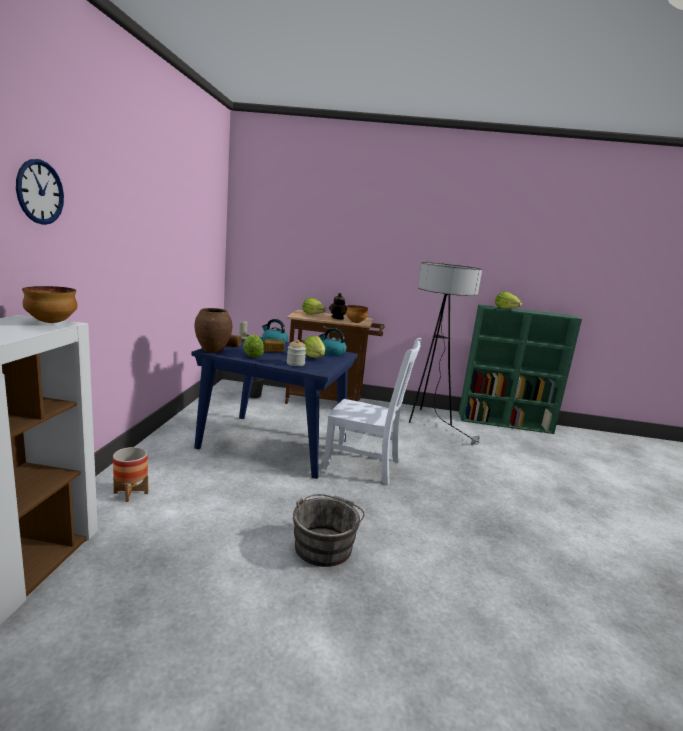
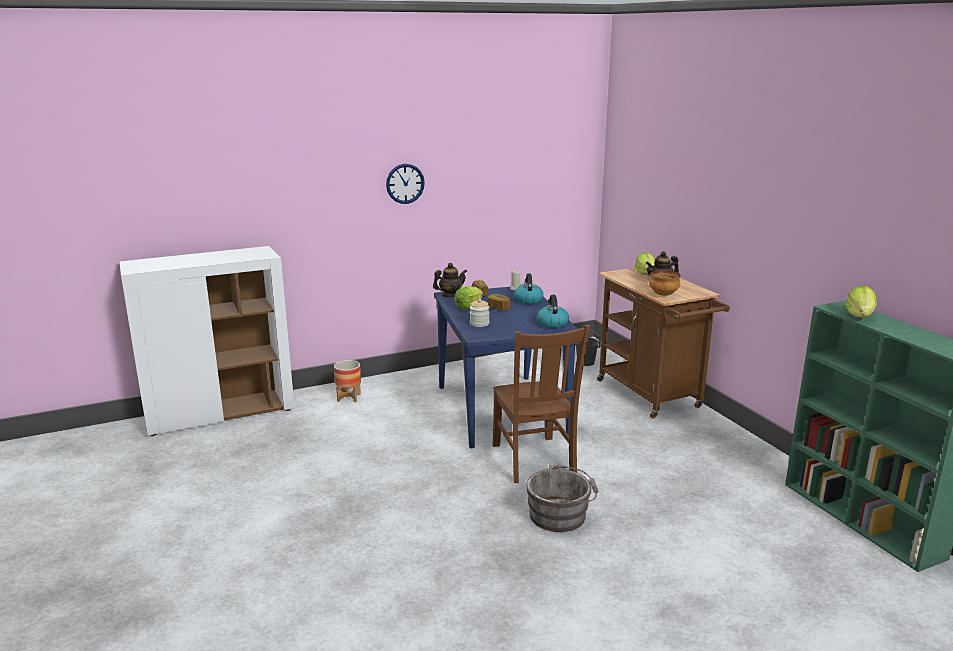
camera: 60 degrees right, 5 degrees up
(40, 192) = (294, 162): wall clock -> wall clock (405, 183)
(51, 323) = (264, 254): bowl -> none
(212, 350) = (450, 295): brown vase -> teapot
(314, 357) = (518, 323): lettuce -> none
(325, 545) = (375, 485): grey bucket -> grey bucket (561, 515)
(364, 465) = (534, 461): white chair -> brown chair
(428, 423) = (722, 465): floor lamp -> none

